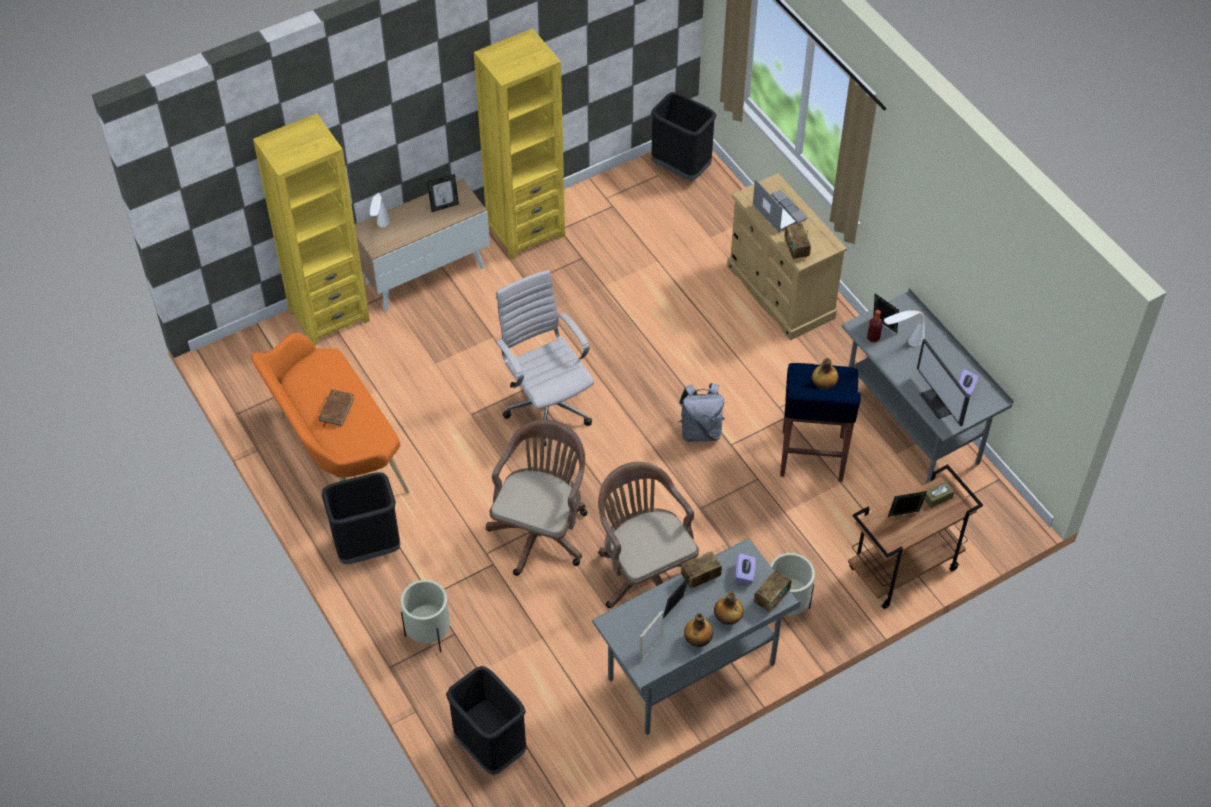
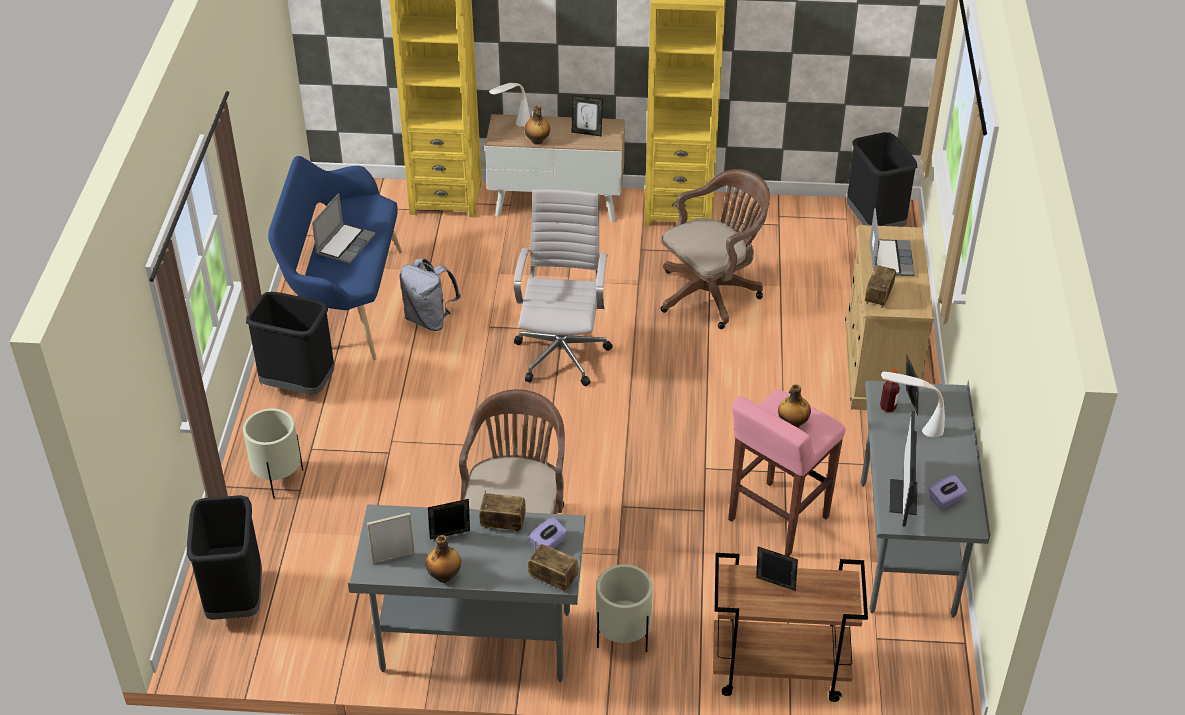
camera: 35 degrees right, 10 degrees down
(335, 455) = (345, 302): orange bench -> blue bench
(336, 409) = (345, 244): brown book -> laptop
(541, 530) = (458, 448): brown office chair -> brown office chair (712, 292)
(700, 431) = (686, 442): grey backpack -> grey backpack (429, 319)
(727, 619) = (492, 573): bottle -> bottle (537, 141)
(771, 598) = (553, 579): radio -> radio turned 135 degrees counterclockwise
(811, 457) = (777, 519): blue stool -> pink stool
(937, 497) = (828, 588): brown tissue box -> none

